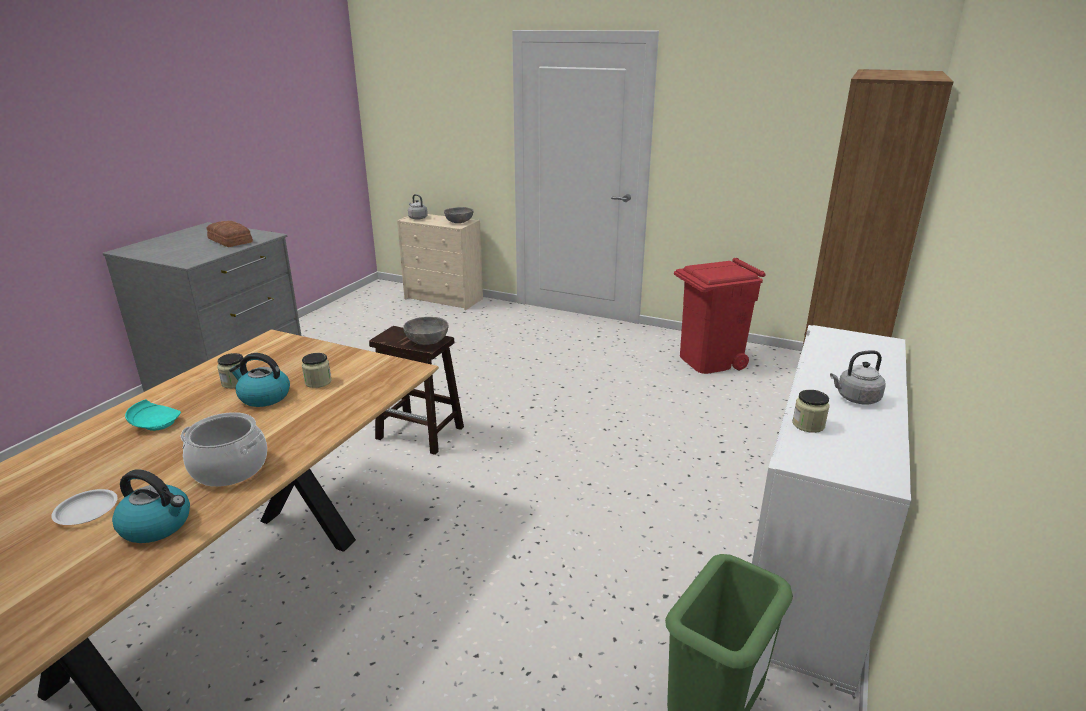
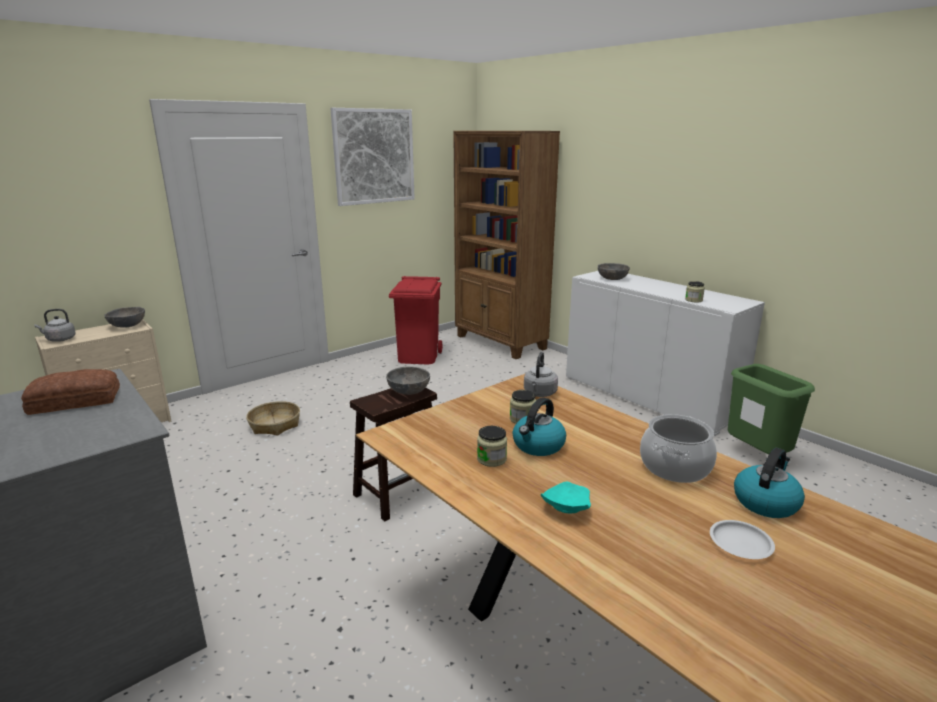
camera: 65 degrees left, 5 degrees down
(492, 345) = (275, 425): none -> basket
(740, 98) = (374, 156): none -> picture
(843, 350) = (612, 278): none -> grey bowl
(855, 398) = (668, 288): grey kettle -> grey kettle (539, 394)

